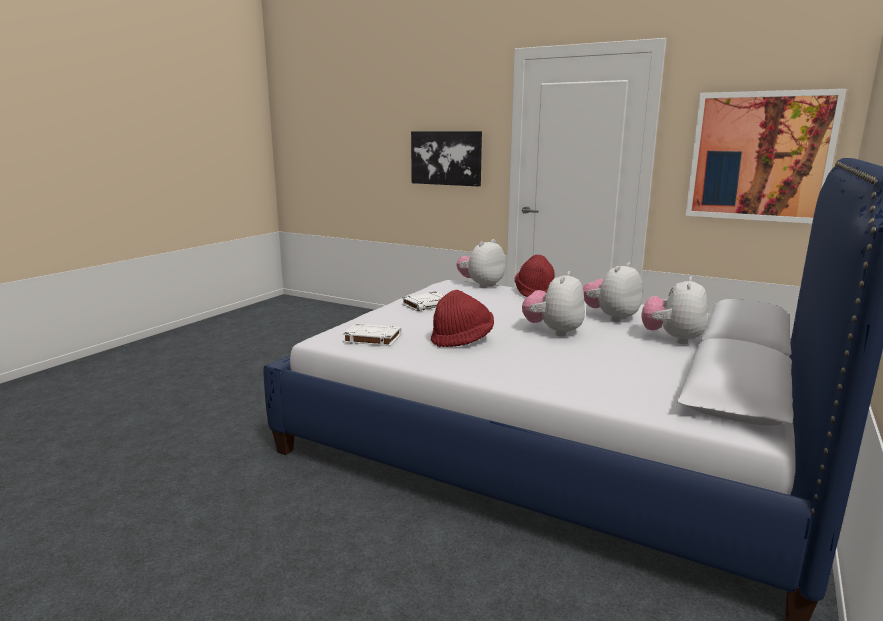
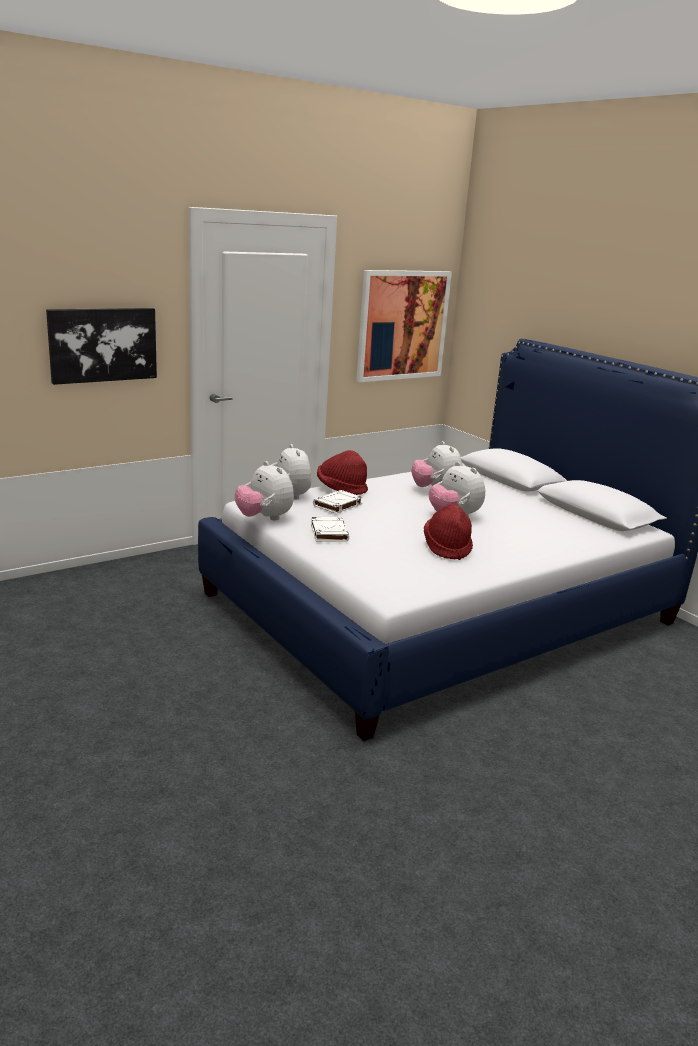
camera: 65 degrees left, 5 degrees up
(371, 339) = (414, 578): white book -> white book (337, 505)
(672, 339) = (499, 493): plush toy -> plush toy (264, 518)

